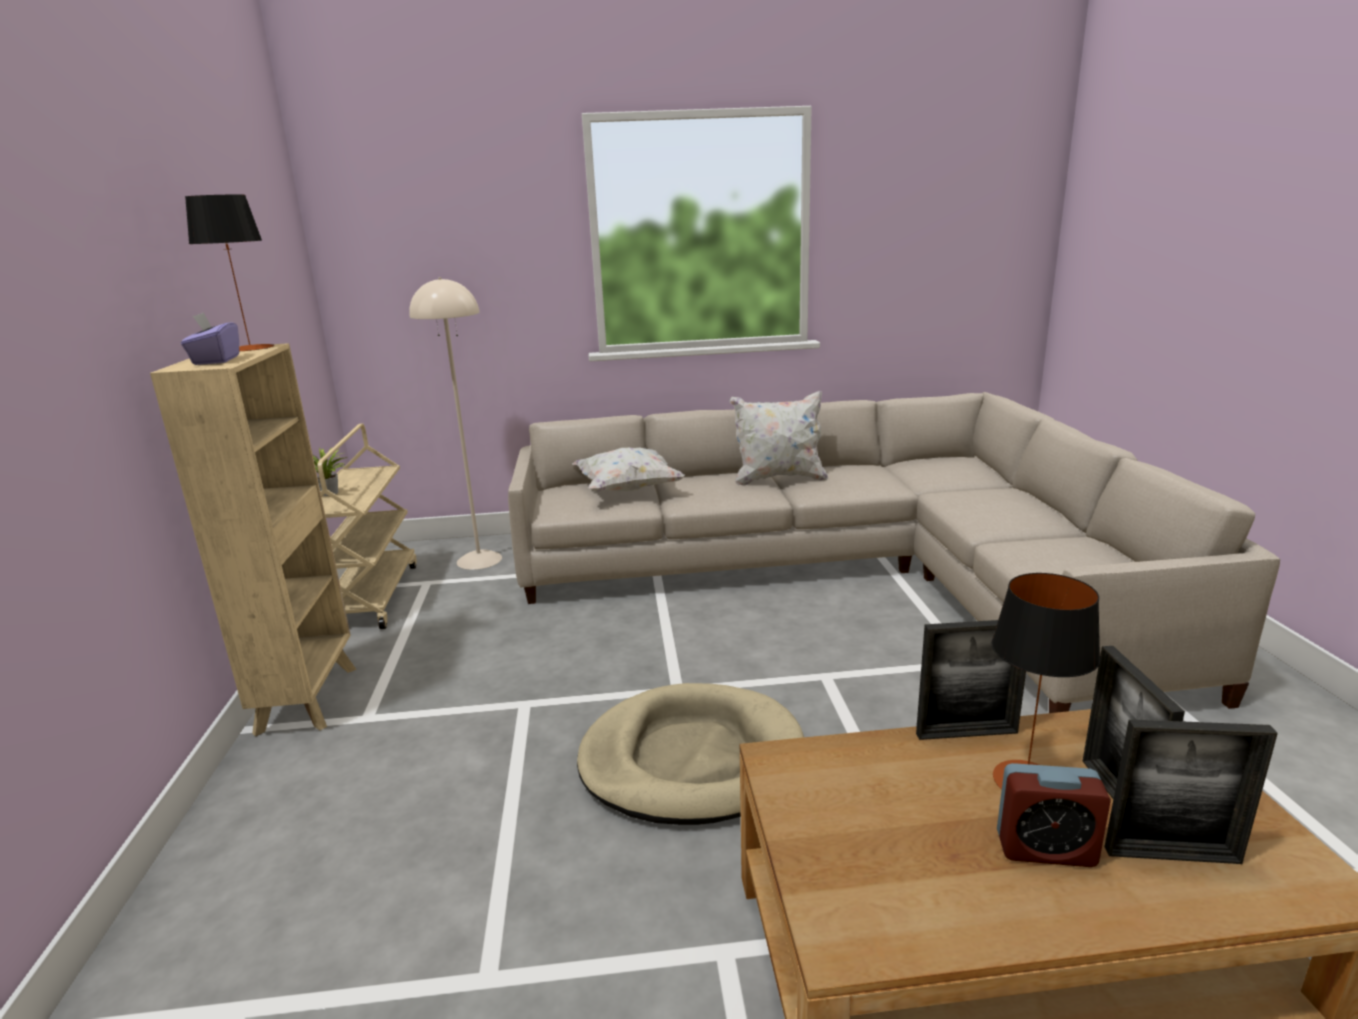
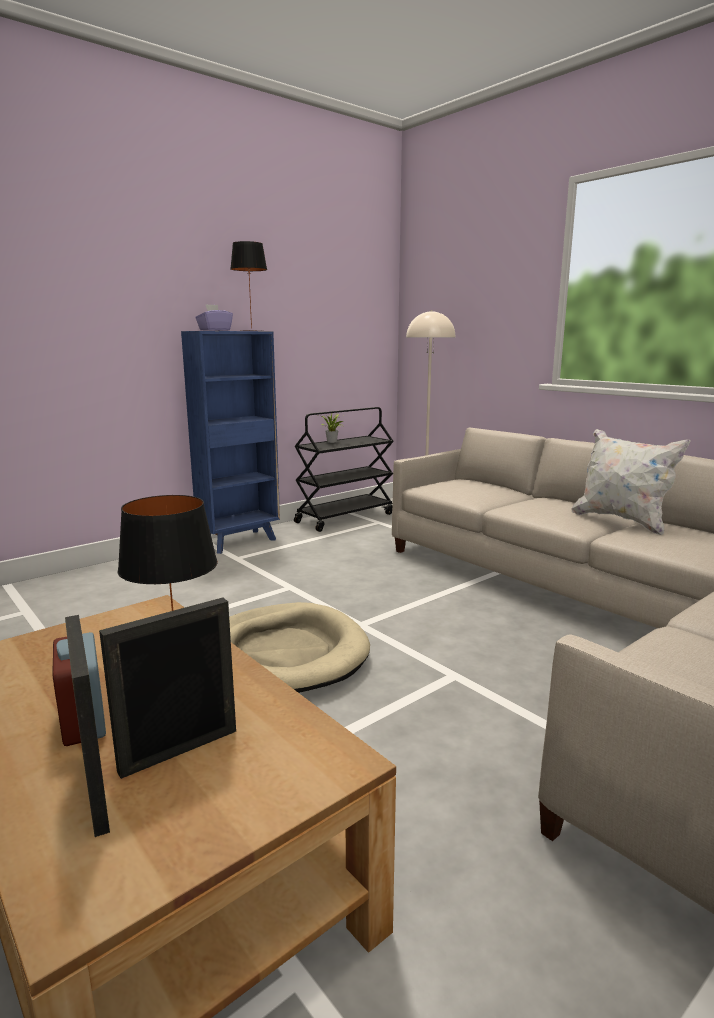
camera: 55 degrees right, 5 degrees down
(309, 698) = (240, 541): beige bookcase -> blue bookcase
(371, 597) = (345, 518): beige cart -> black cart
(627, 490) = (494, 492): white pillow -> none
(966, 733) = (238, 665): picture frame -> none

